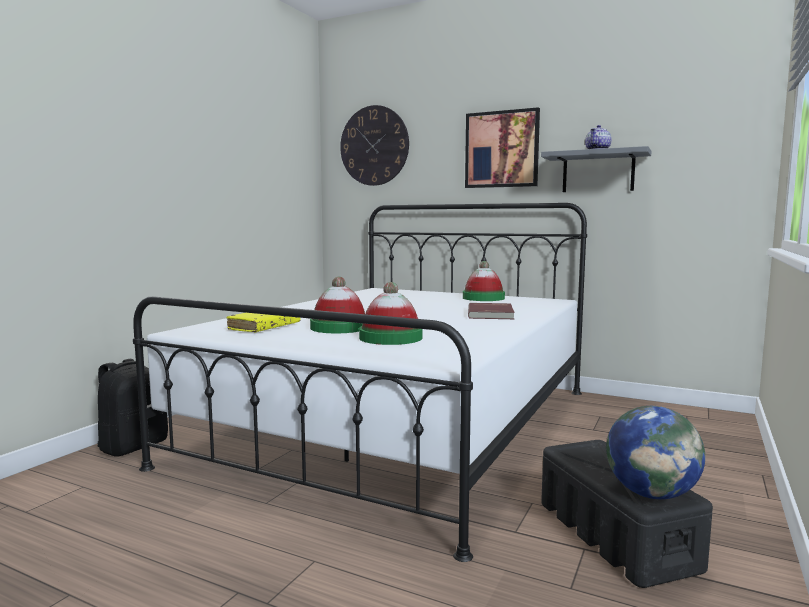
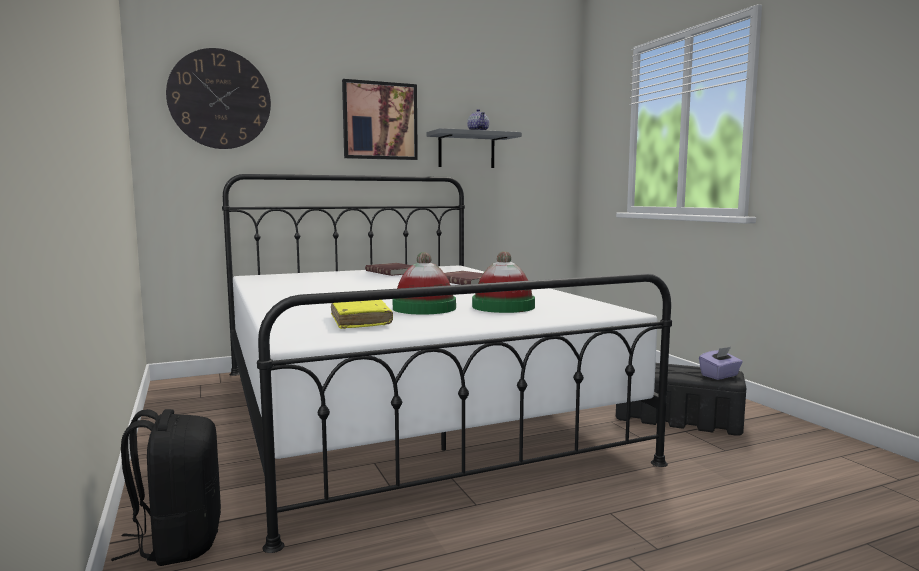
camera: 50 degrees left, 0 degrees up
(483, 298) = (394, 271): hat -> red book
(651, 494) = (720, 375): globe -> purple tissue box

